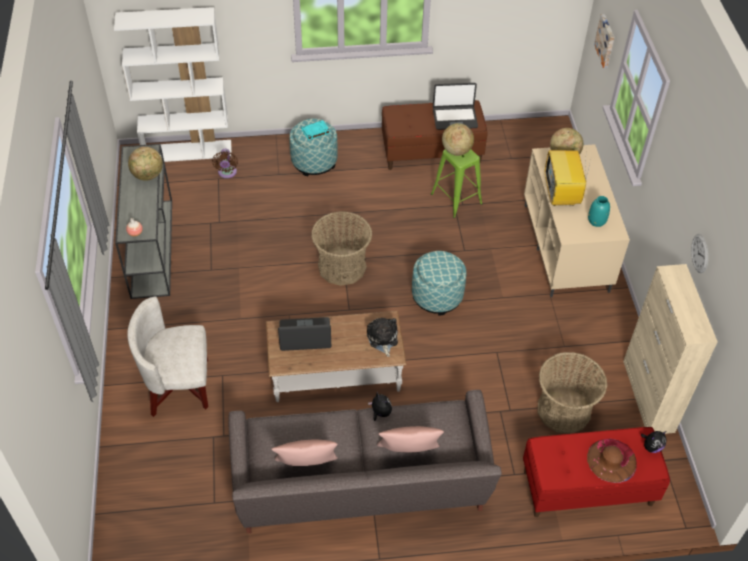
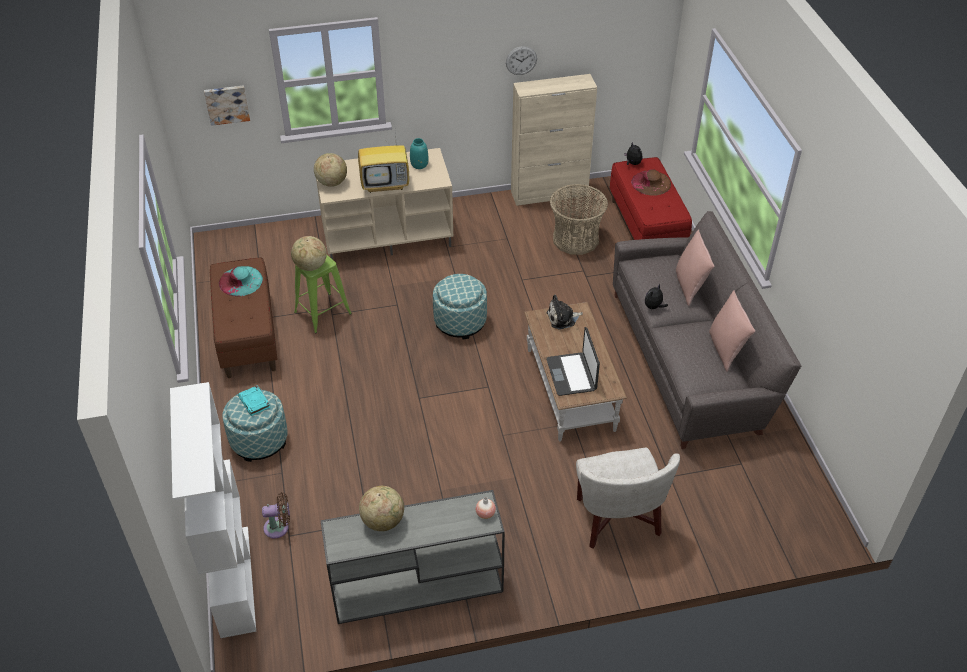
camera: 95 degrees left, 5 degrees down
(342, 266) = (429, 397): basket -> none
(454, 118) = (240, 281): laptop -> turquoise hat

